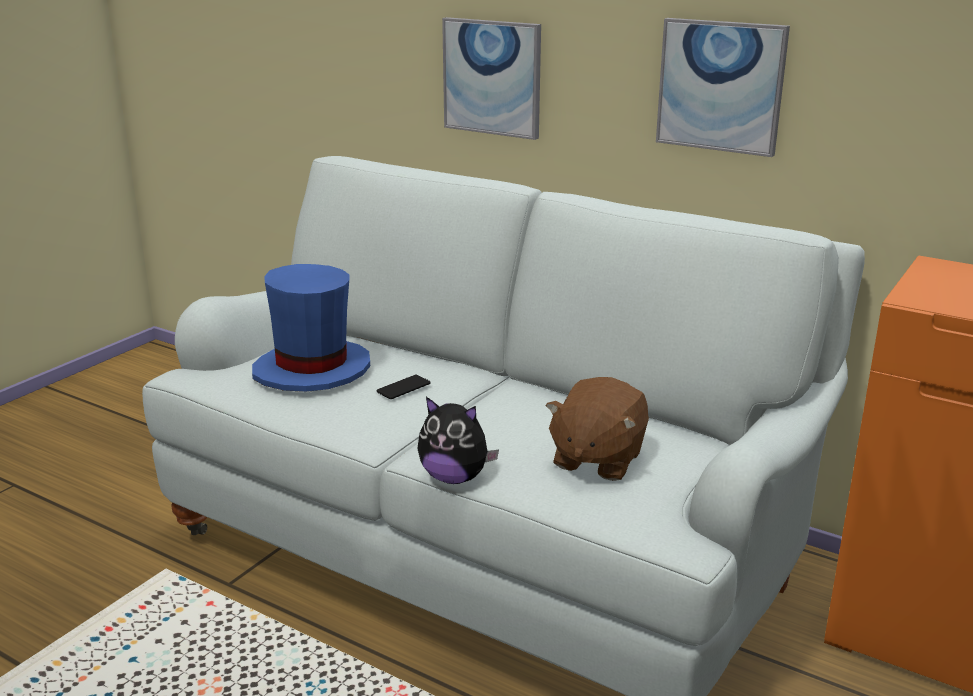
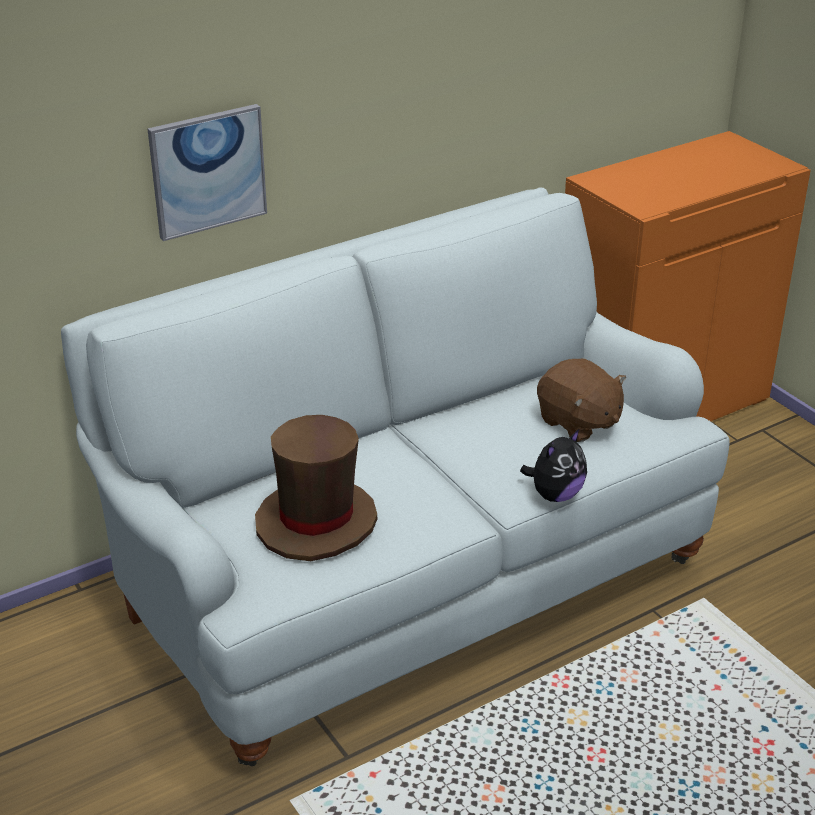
camera: 65 degrees left, 10 degrees up
(312, 370) = (316, 522): blue hat -> brown hat
(403, 388) = (391, 480): phone -> none
(720, 86) = (421, 106): picture -> none

